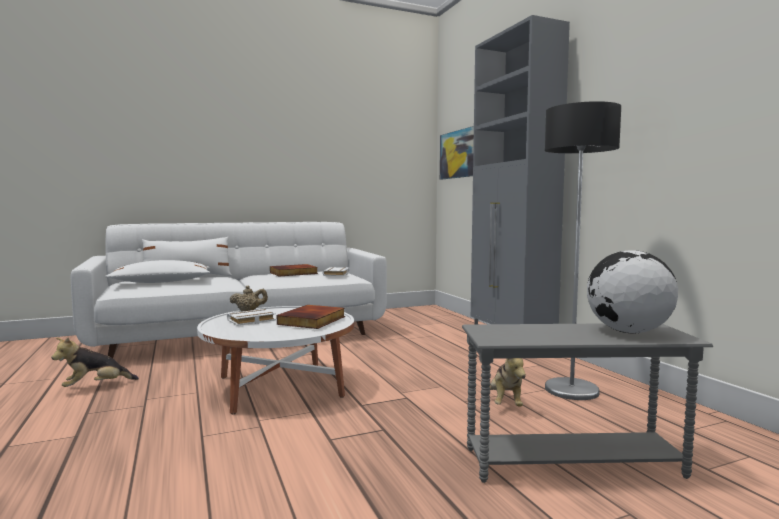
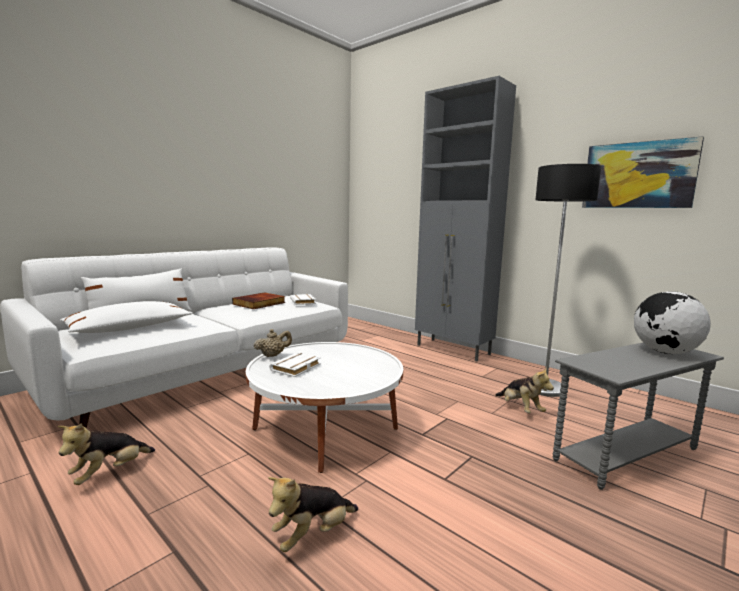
camera: 25 degrees left, 5 degrees up
(170, 449) = (313, 535): none -> plush toy
(313, 320) = (359, 360): book -> none
(459, 154) = (380, 185): picture -> picture (638, 175)

